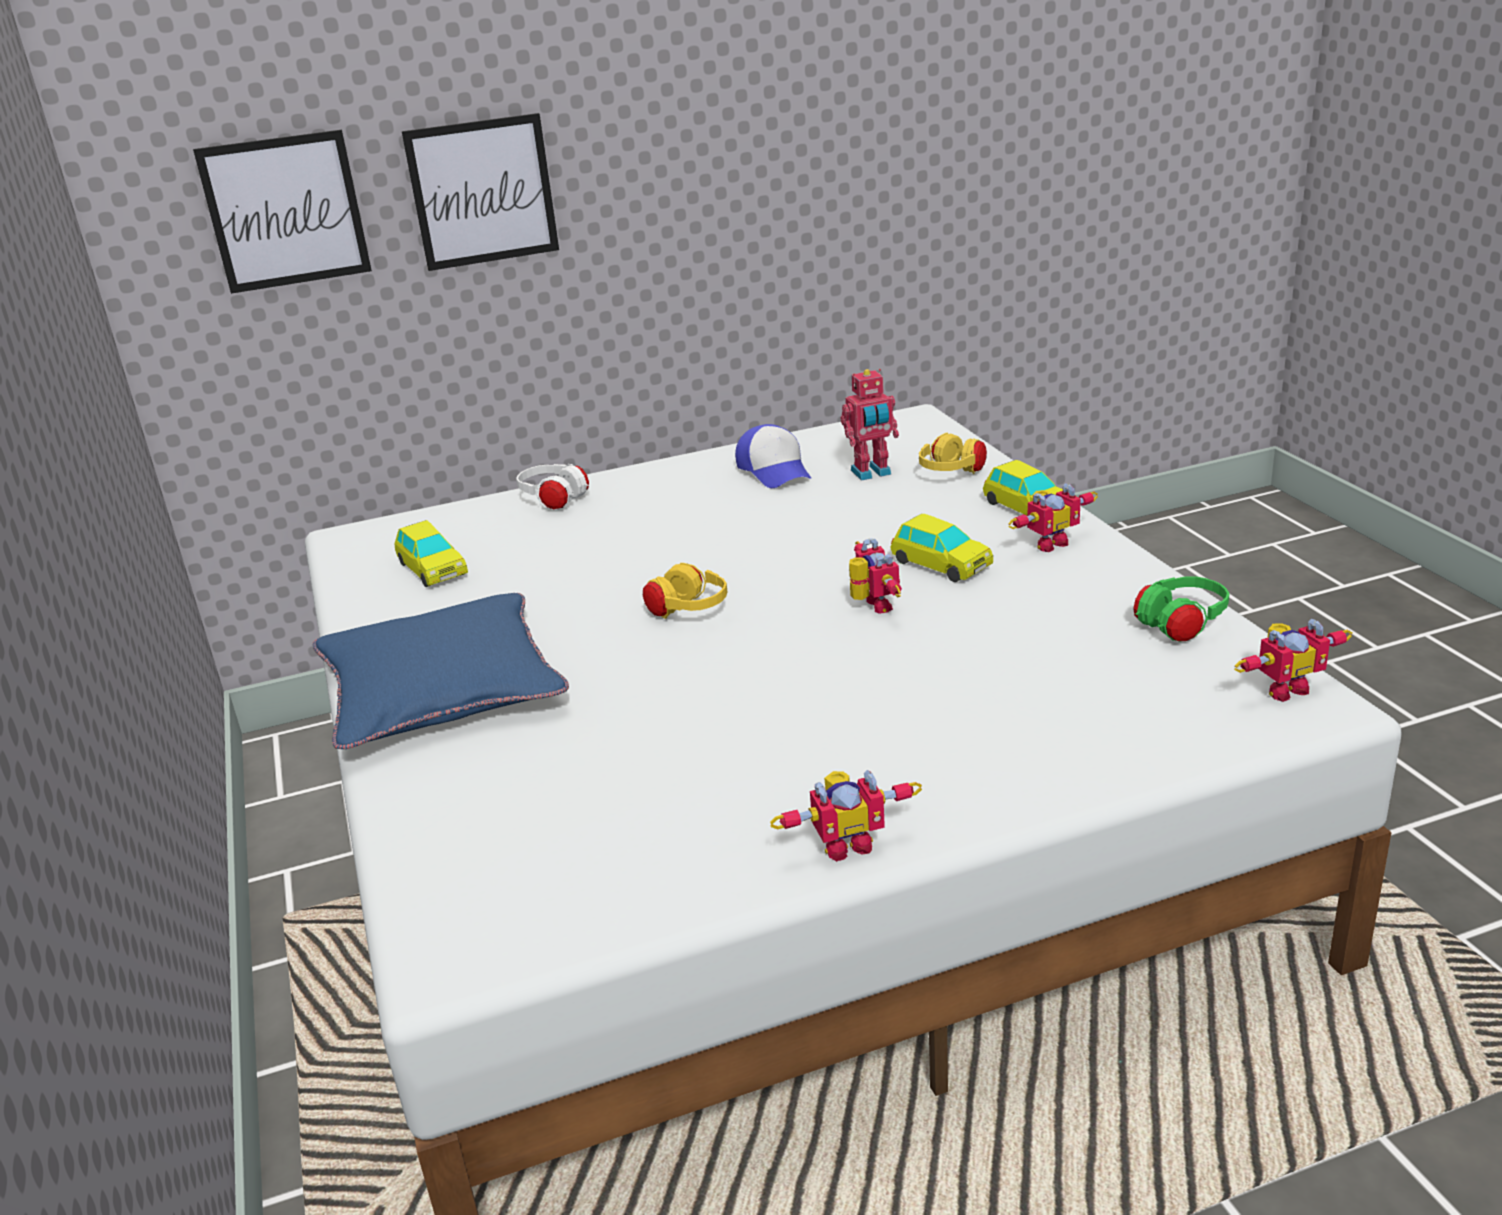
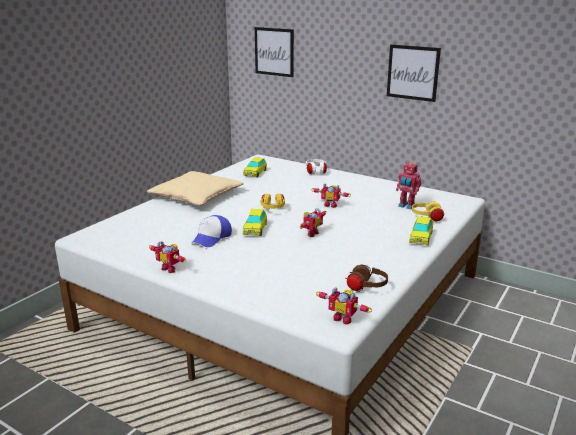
camera: 50 degrees right, 5 degrees down
(441, 688) = (196, 195): blue pillow -> beige pillow
(482, 192) = (330, 60): picture -> picture (413, 72)
(775, 470) = (384, 192): cap -> cap (212, 238)
(941, 565) = (354, 235): toy car -> toy car (255, 229)
(1048, 543) = (398, 248): toy robot -> toy robot (331, 205)
(1180, 626) = (366, 288): green headphones -> brown headphones

